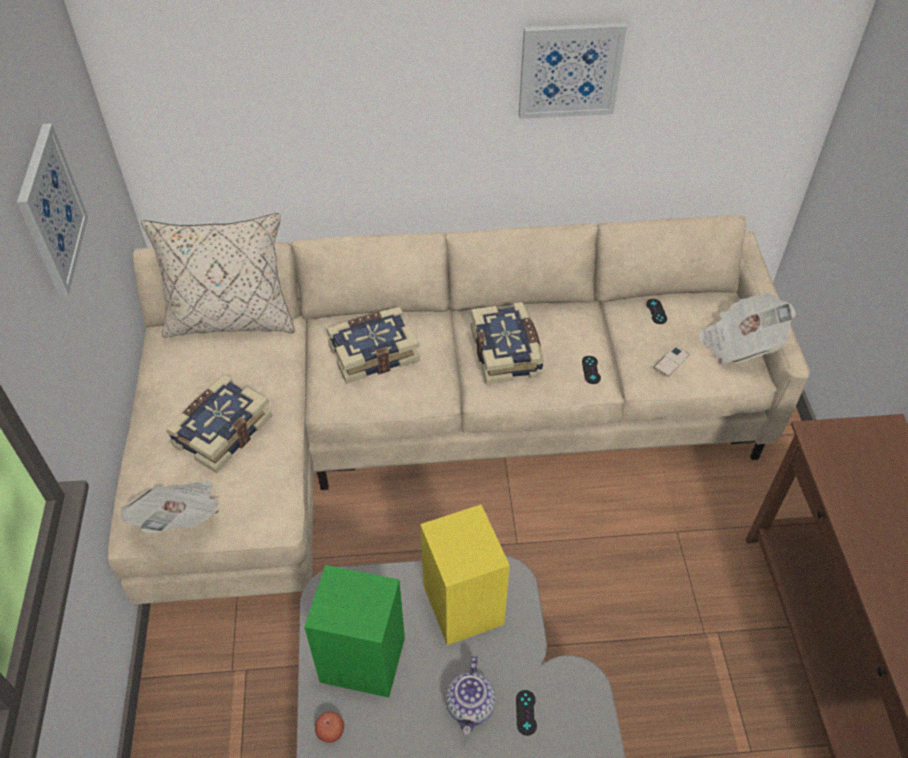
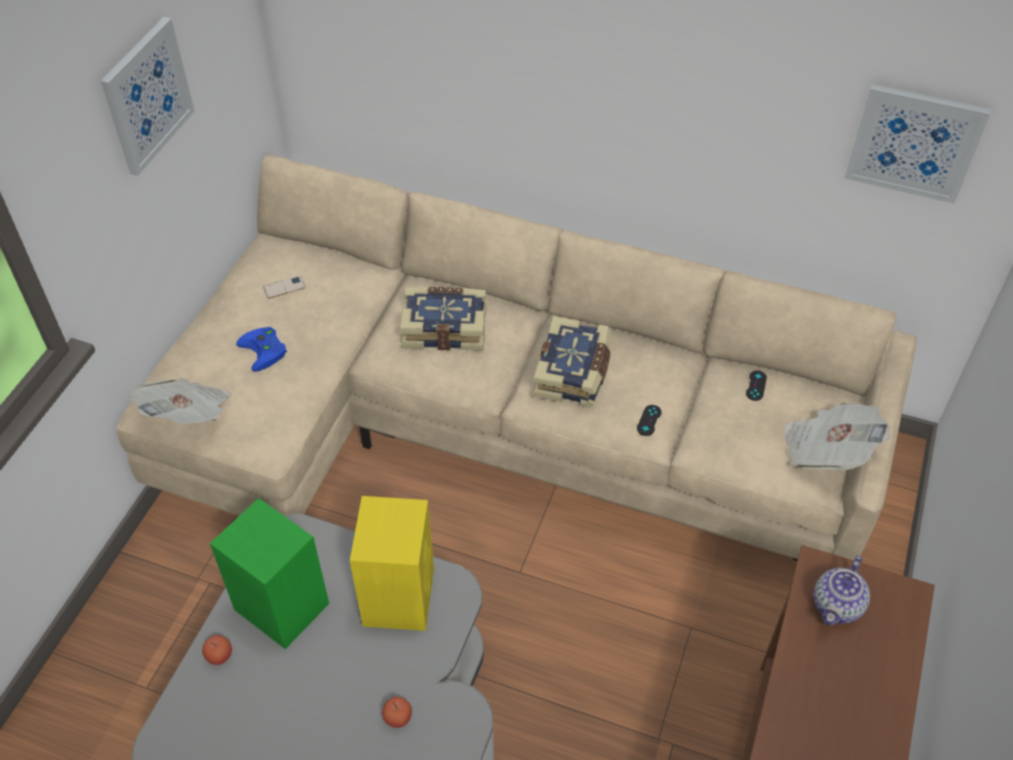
camera: 25 degrees right, 0 degrees up
(221, 431) = (265, 351): book -> blue game controller
(231, 319) = (334, 250): beige pillow -> none
(471, 706) = (352, 689): teapot -> teapot (837, 606)
(526, 712) = (398, 717): black game controller -> apple
(569, 70) = (717, 97): picture -> picture (914, 142)
(671, 361) = (738, 442): phone -> phone (284, 287)

